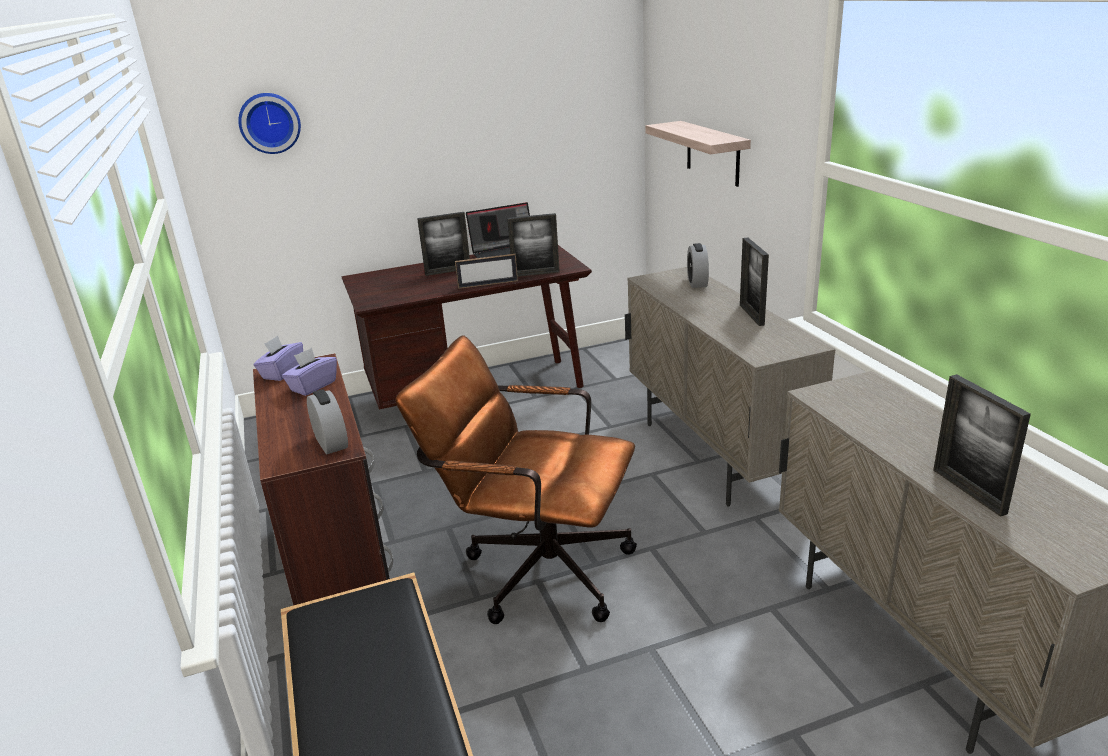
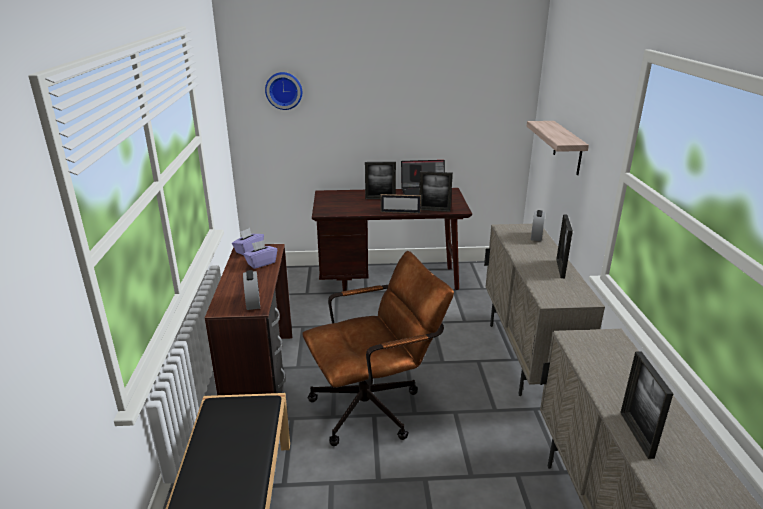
camera: 15 degrees right, 0 degrees up
(534, 568) = (375, 406): brown office chair -> brown office chair turned 120 degrees clockwise

